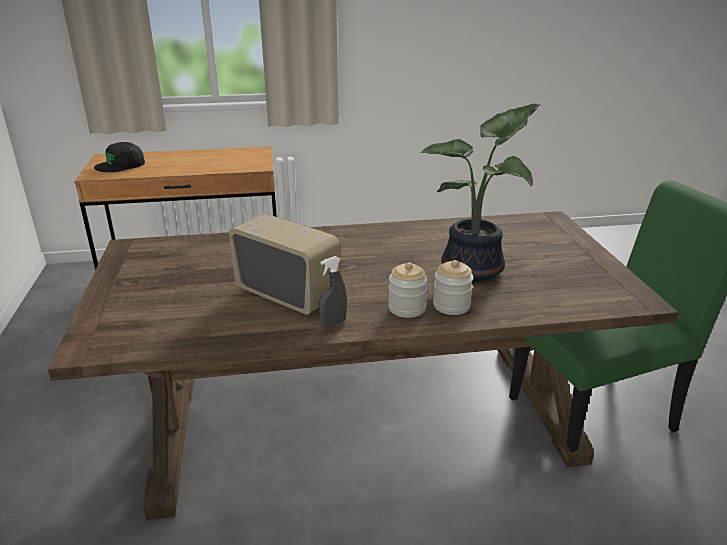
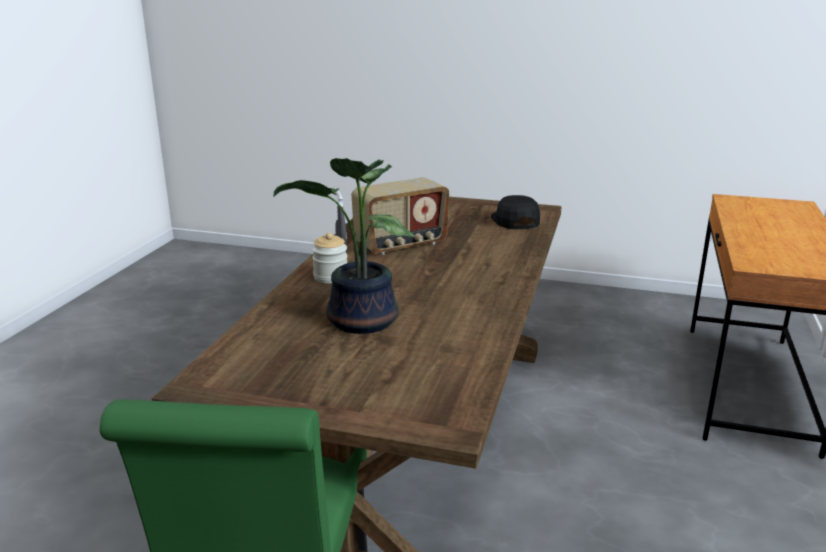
camera: 115 degrees right, 5 degrees down
(121, 165) = (766, 209): black cap -> black cap (514, 220)
(451, 306) = (312, 293): jar -> none

